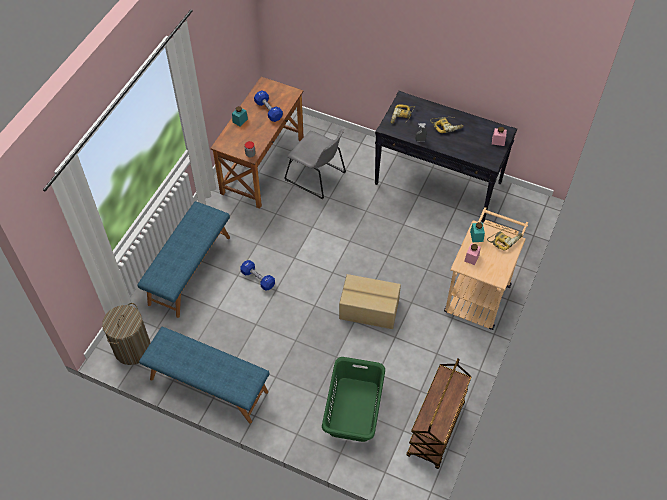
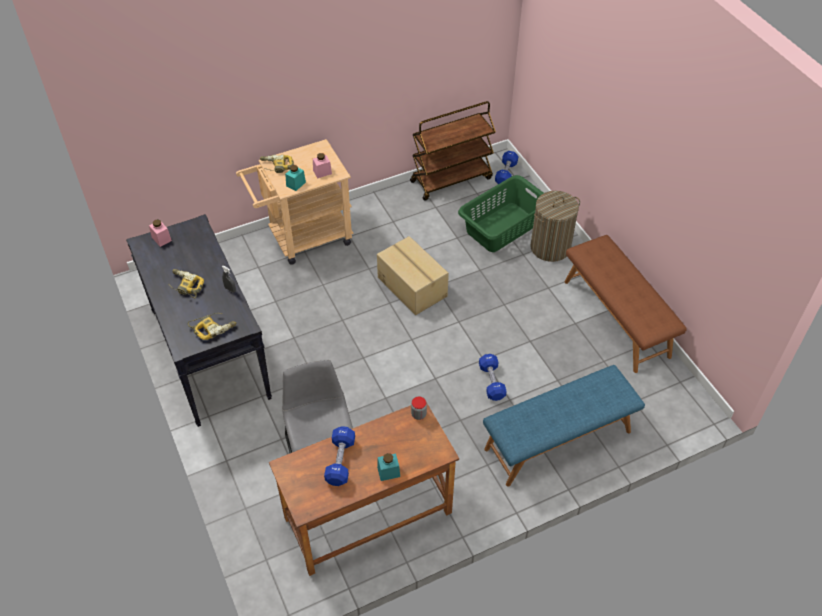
camera: 140 degrees left, 5 degrees down
(132, 348) = (673, 397): laundry basket -> laundry basket (550, 247)
(208, 385) = (617, 318): blue bench -> brown bench
(399, 472) = (506, 173): none -> blue dumbbell

